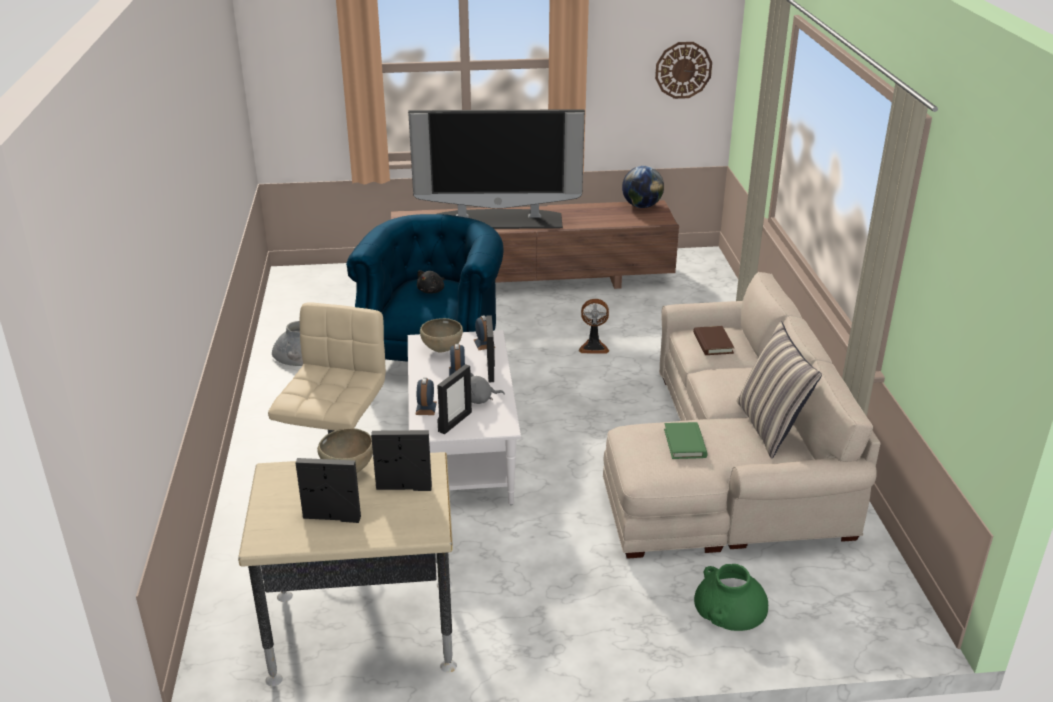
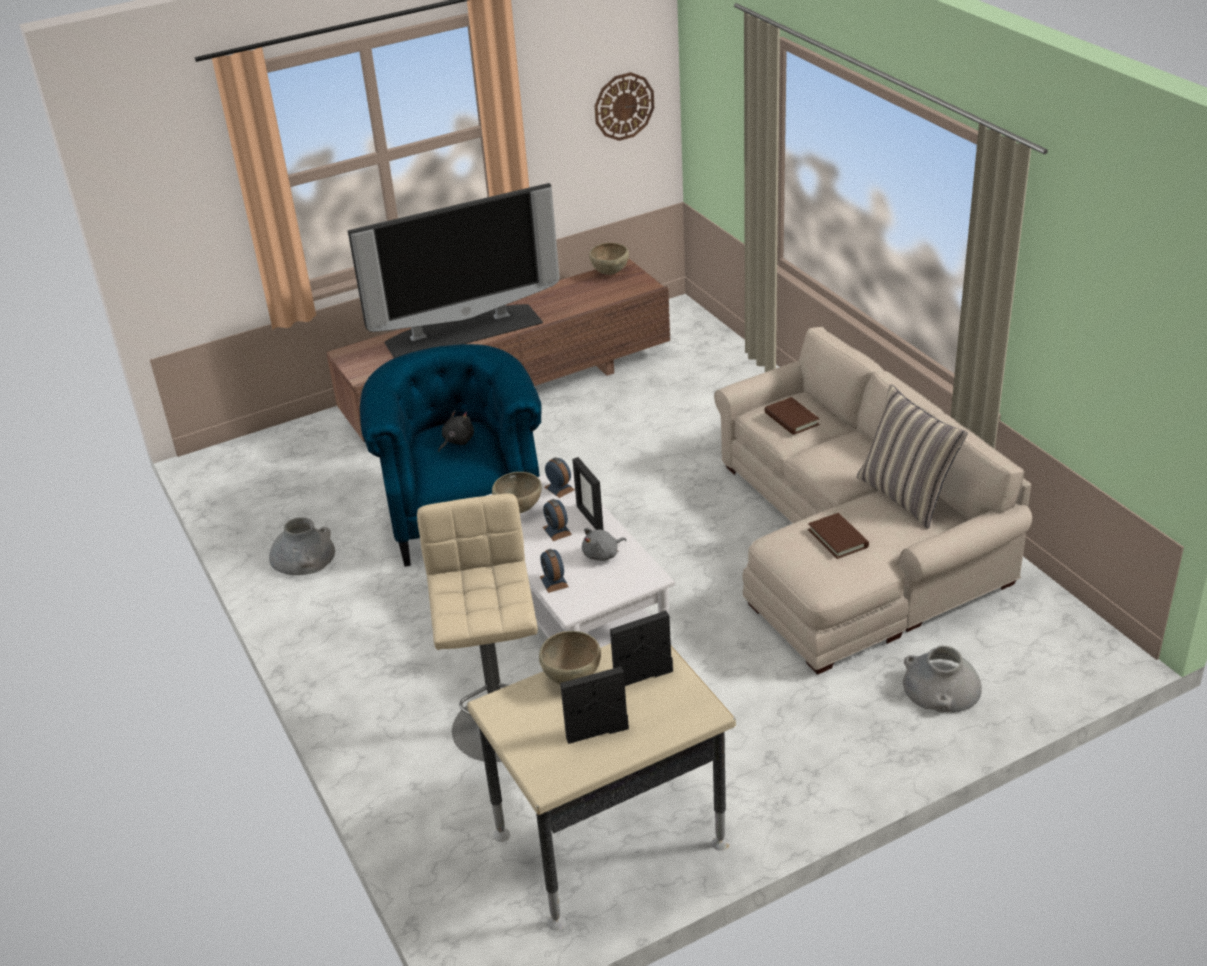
camera: 20 degrees left, 5 degrees up
(432, 291) = (457, 441): black plush toy -> black plush toy turned 150 degrees counterclockwise
(455, 422) = (596, 587): picture frame -> none
(593, 347) = (631, 452): fan -> none
(641, 206) = (610, 272): globe -> brown bowl
(685, 443) = (838, 538): green book -> brown book
(730, 605) = (941, 687): green vase -> grey vase

